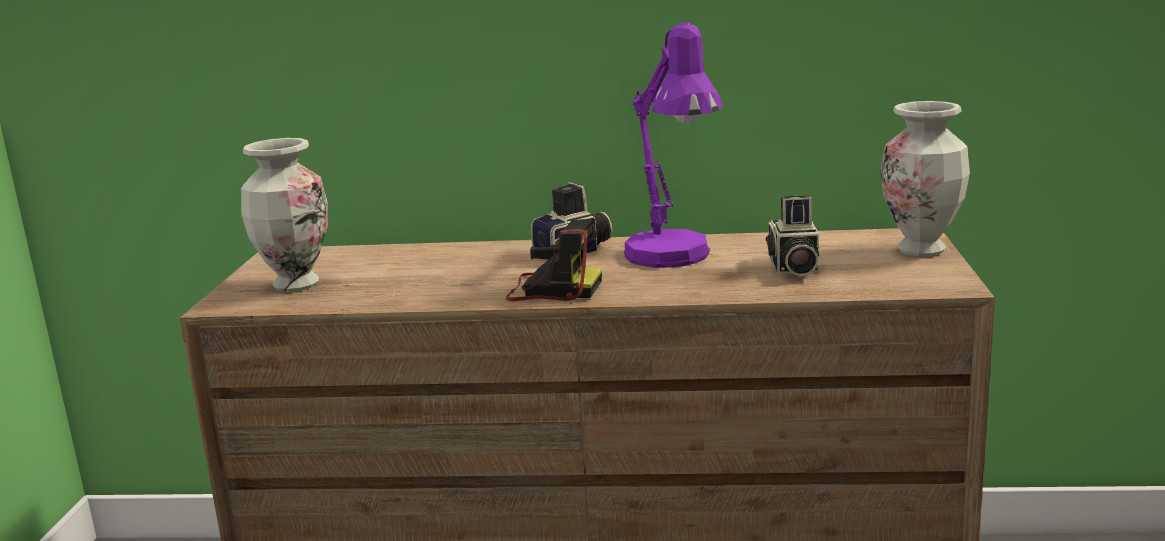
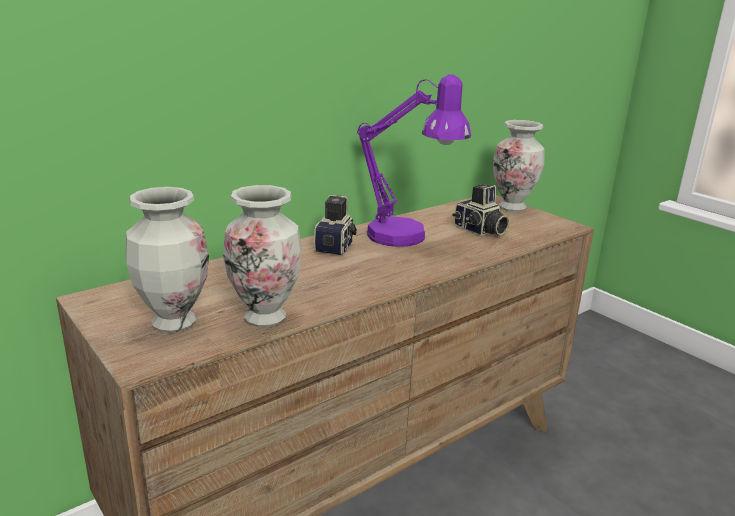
camera: 45 degrees left, 5 degrees up
(368, 298) = (265, 317): none -> vase
(551, 289) = (381, 276): camera -> none

